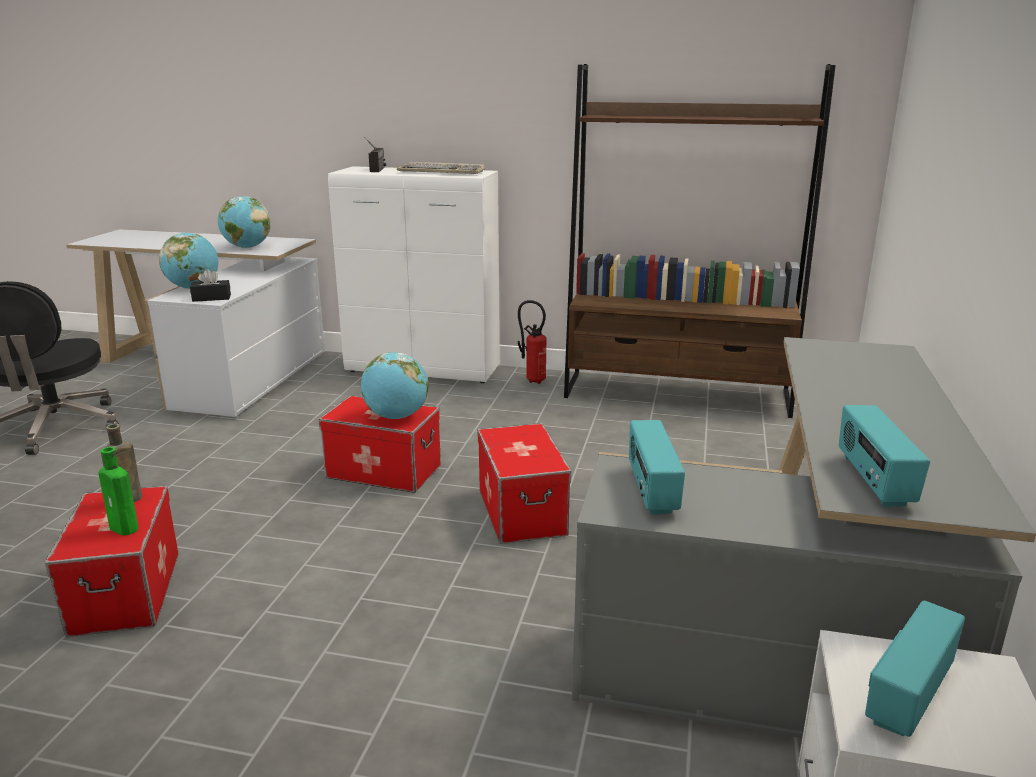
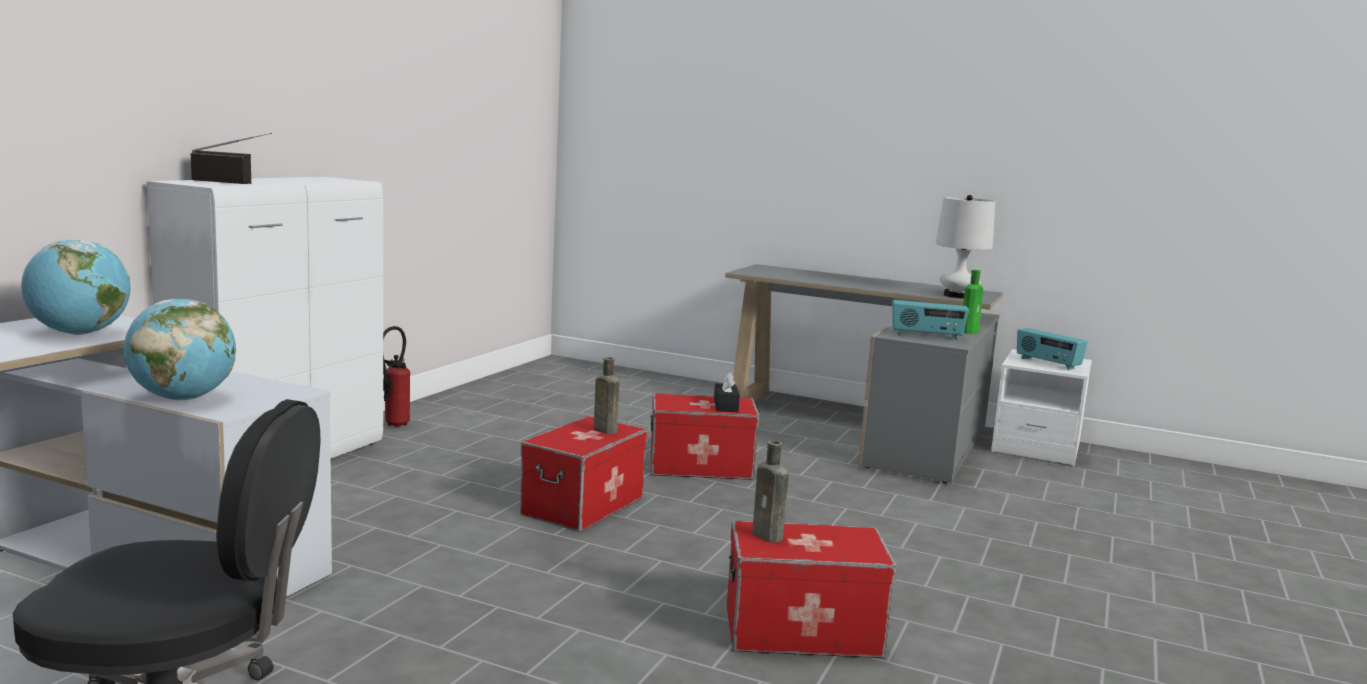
camera: 80 degrees left, 10 degrees down
(125, 529) = (831, 534): green bottle -> green bottle (970, 331)
(211, 298) = (276, 392): black tissue box -> black tissue box (725, 406)
(396, 417) = (604, 430): globe -> brown bottle
(442, 172) = (304, 180): keyboard -> none
(677, 394) = (497, 390): brown bookcase -> none
(872, 481) = (958, 296): radio -> white table lamp

